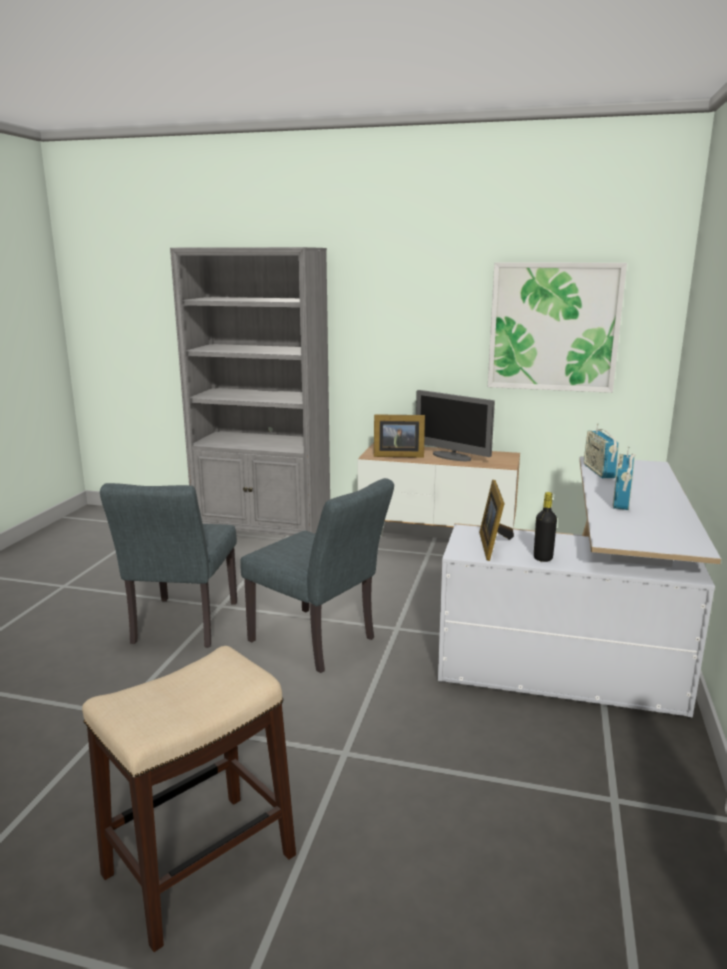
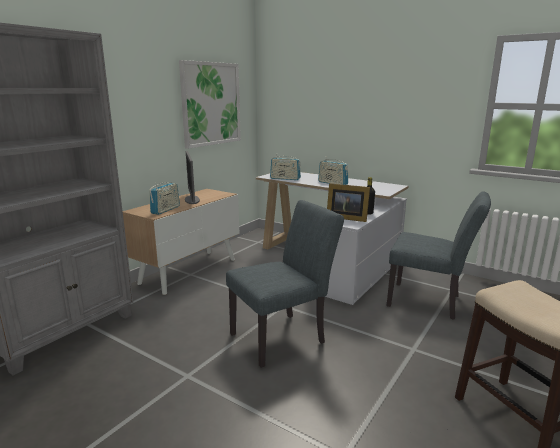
camera: 70 degrees left, 0 degrees up
(182, 627) = (209, 403): grey chair -> grey chair (430, 302)
(397, 455) = (165, 210): picture frame -> radio
(452, 457) = (192, 200): monitor -> monitor turned 105 degrees clockwise

